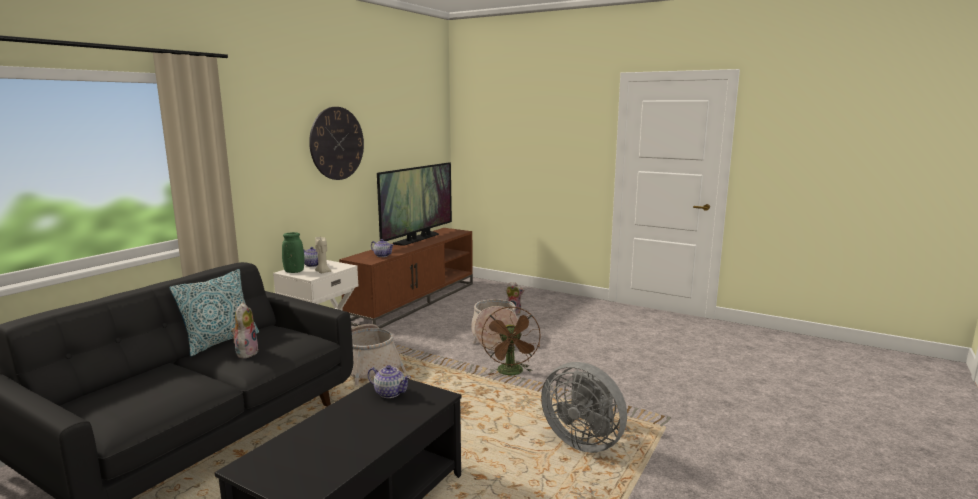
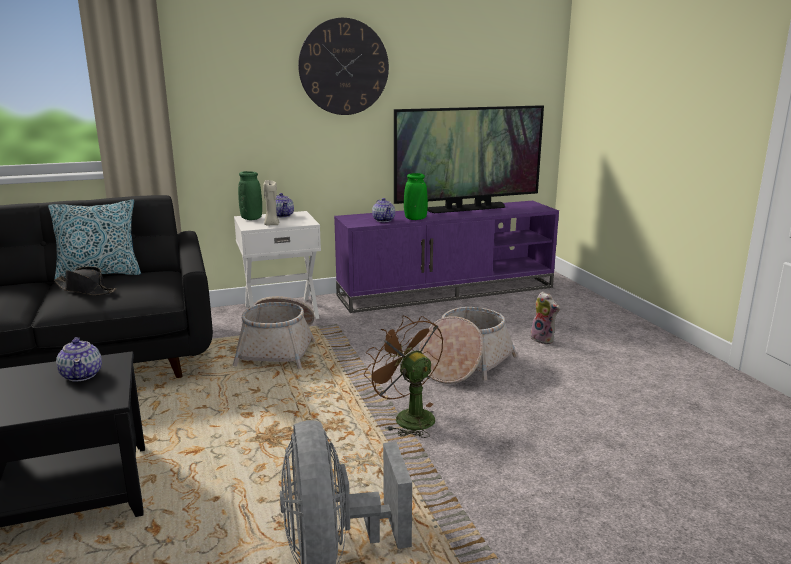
camera: 40 degrees right, 5 degrees up
(246, 352) = (86, 290): plush toy -> black hat
(401, 251) = (415, 219): none -> green vase
(414, 301) = (447, 291): brown tv stand -> purple tv stand
(511, 373) = (407, 417): brown fan -> brown fan turned 105 degrees clockwise

